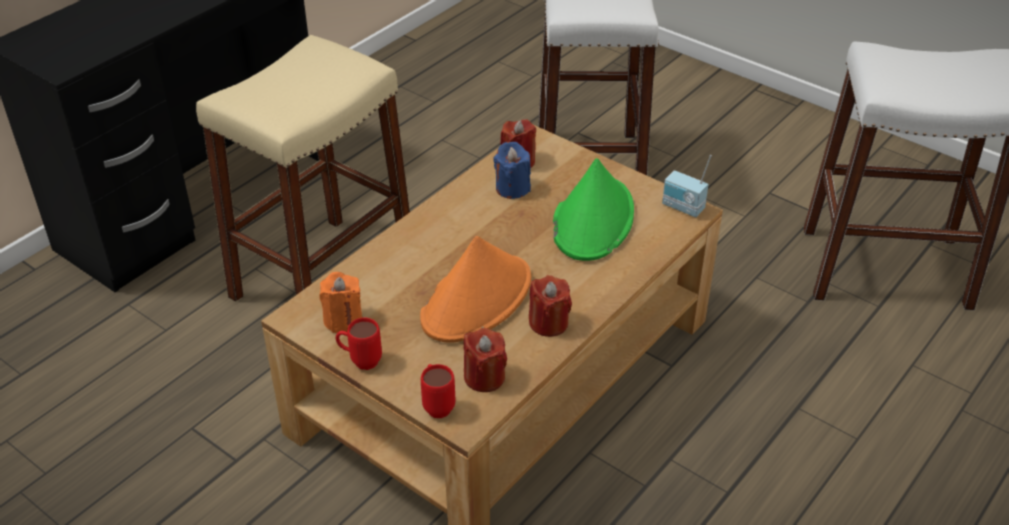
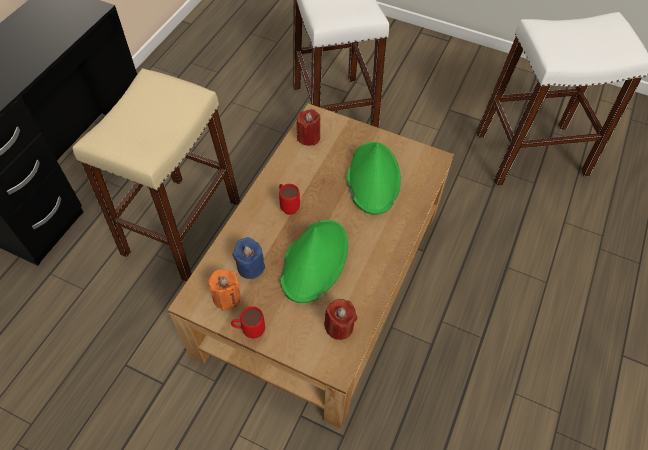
camera: 15 degrees left, 15 degrees up
(437, 405) = (314, 357): red mug -> red mug (288, 206)
(477, 299) = (315, 260): orange hat -> green hat
(512, 188) = (311, 161): blue candle -> blue candle (250, 267)
(548, 323) = (369, 271): red candle -> none
(682, 208) = (428, 158): radio -> none

